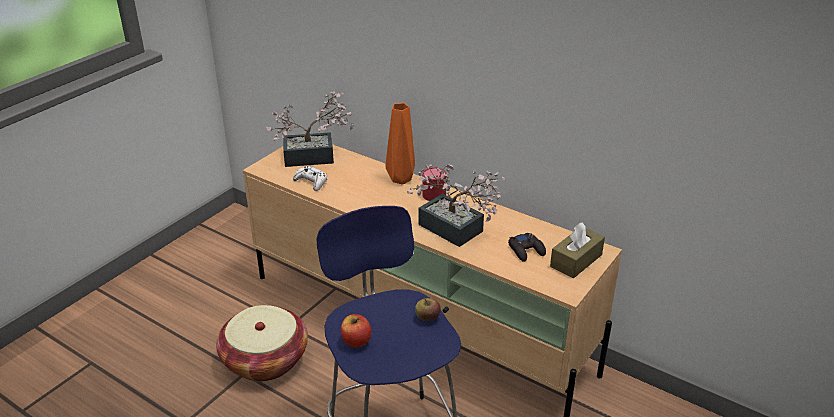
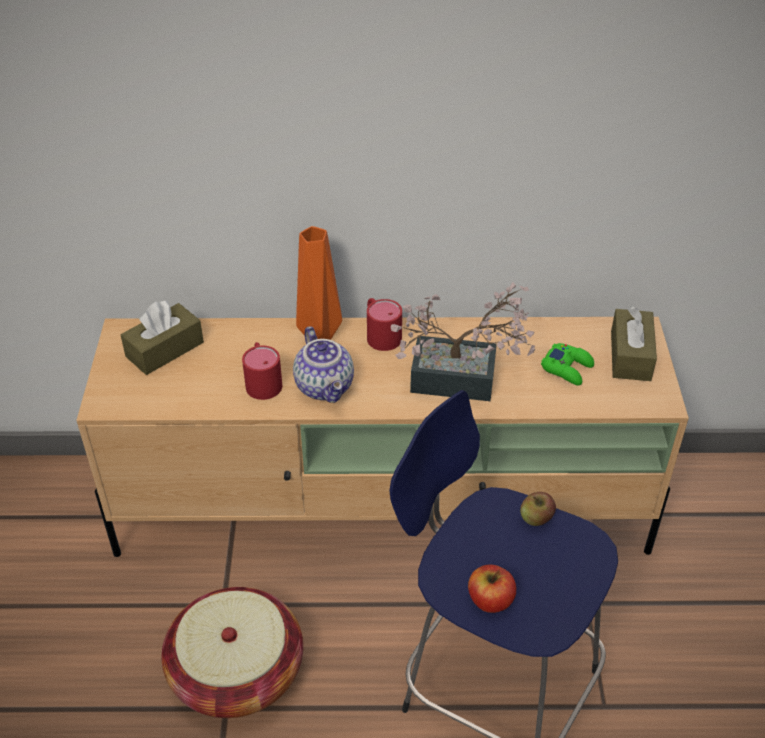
camera: 35 degrees left, 10 degrees up
(311, 182) = (202, 393): white game controller -> none
(315, 157) = (165, 349): potted plant -> brown tissue box
(347, 188) = (262, 380): none -> red mug
(376, 204) = (326, 387): none -> teapot
(526, 250) = (567, 368): black game controller -> green game controller

